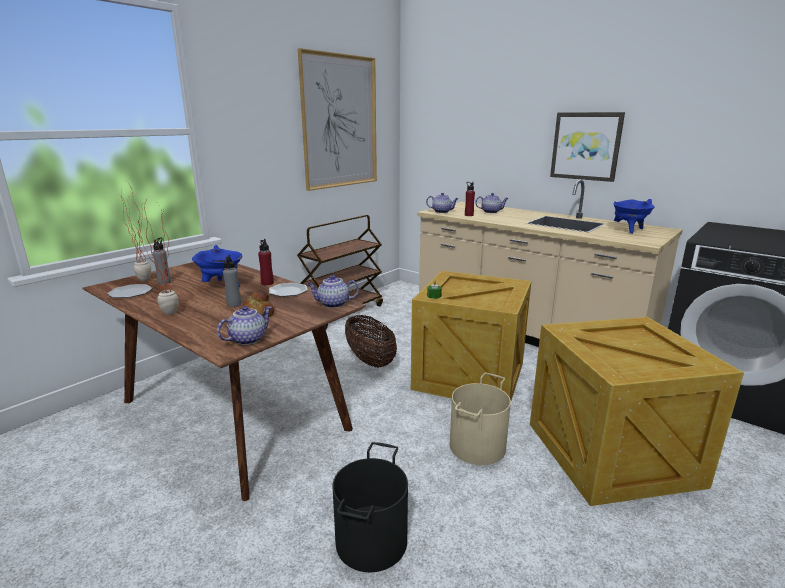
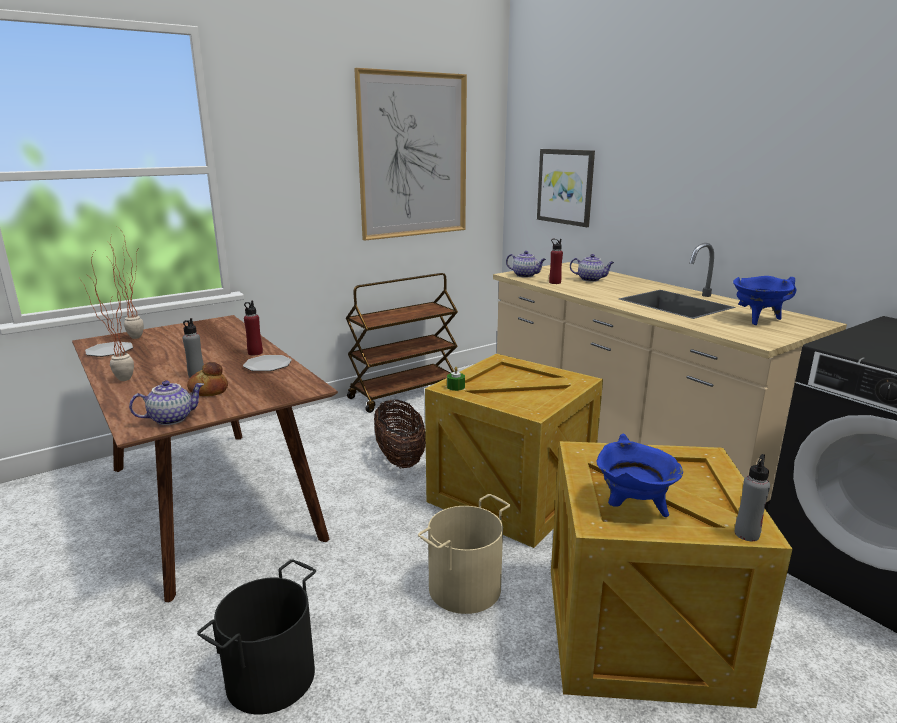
camera: 15 degrees right, 0 degrees up
(164, 282) = (153, 342): grey bottle -> grey bottle (746, 534)
(222, 286) = (205, 351): blue cooking pot -> blue cooking pot (633, 509)
(333, 304) = (300, 386): teapot -> none
(586, 146) = (721, 196): picture -> picture (565, 187)

